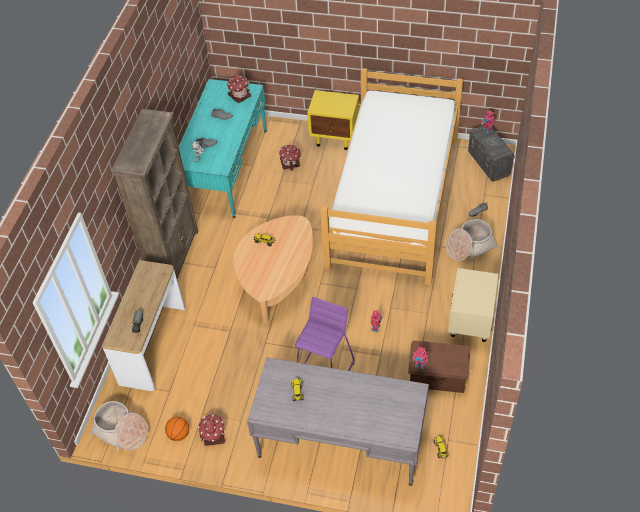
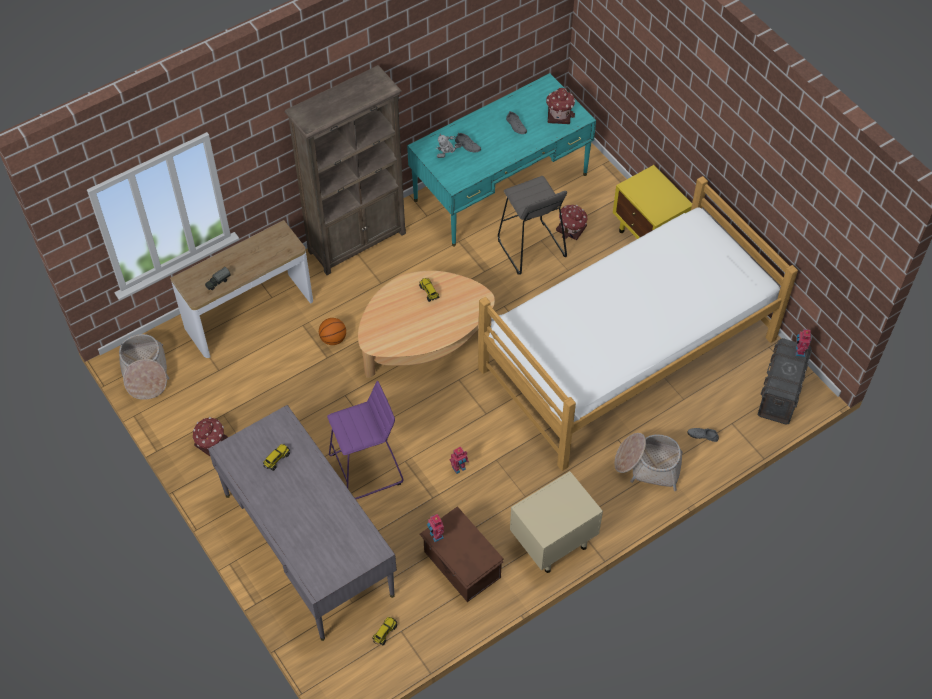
camera: 40 degrees right, 5 degrees up
(179, 434) = (185, 417): basketball -> basketball (333, 339)
(280, 188) = (531, 248): none -> grey stool

